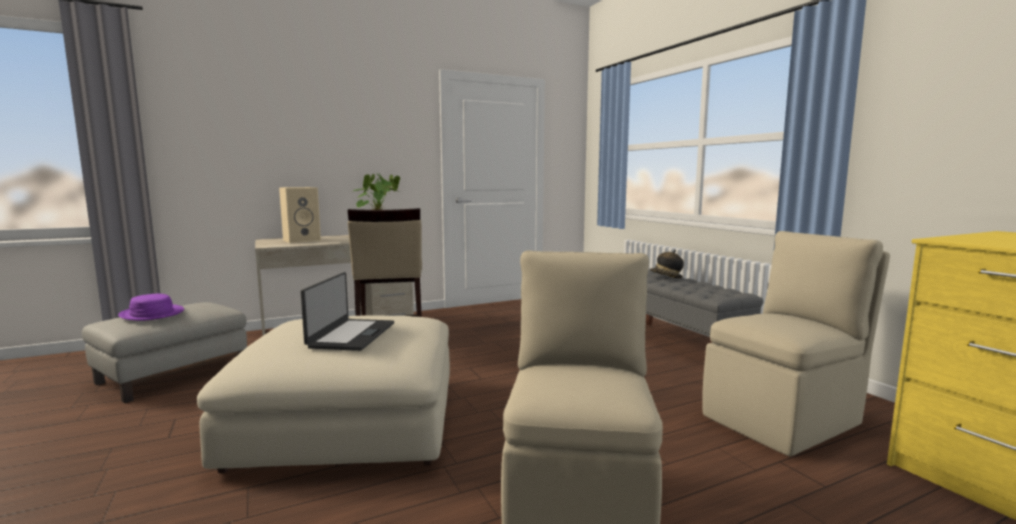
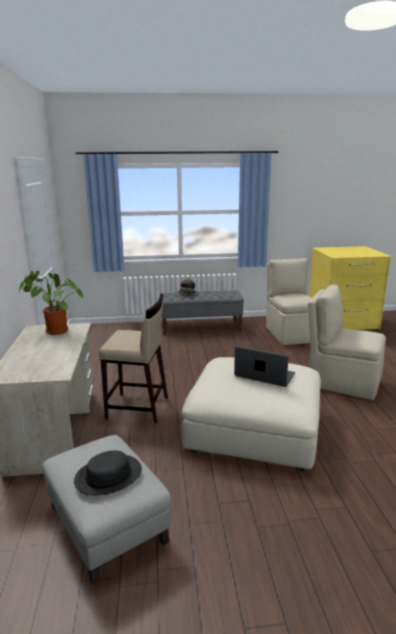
camera: 70 degrees left, 10 degrees up
(151, 314) = (108, 476): purple hat -> black hat
(302, 240) = (33, 361): beige speaker -> none

